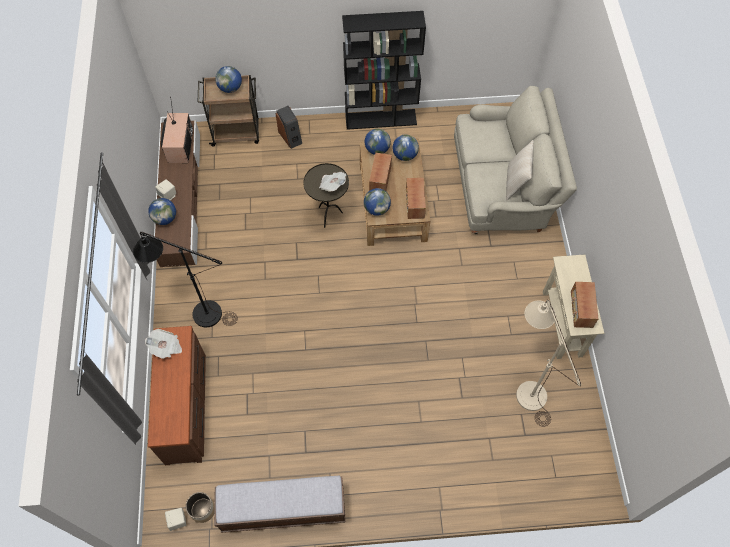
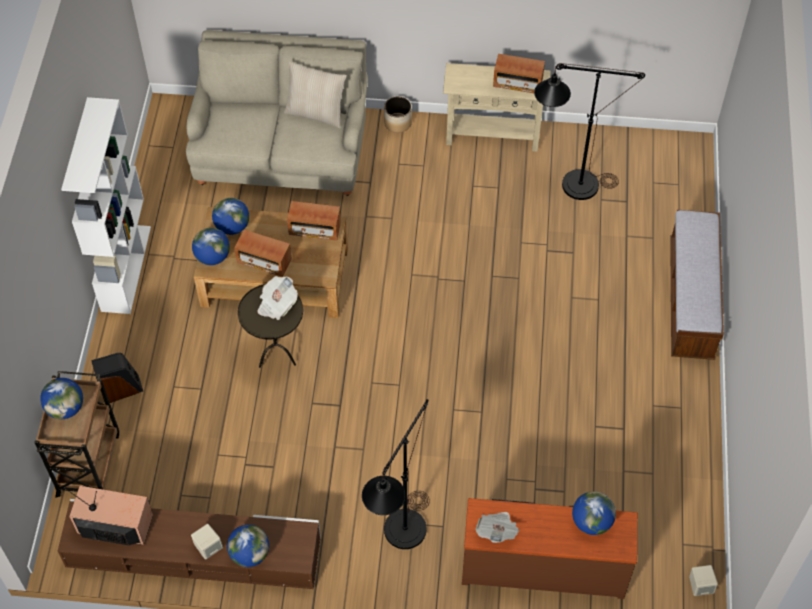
camera: 80 degrees left, 5 degrees down
(203, 510) = (688, 555): planter -> planter (398, 123)
(283, 509) = (694, 462): bench -> bench (690, 300)
(377, 209) = (312, 272): globe -> globe (591, 522)
(381, 119) = (125, 268): black bookcase -> white bookcase
(527, 388) = (569, 187): beige floor lamp -> black floor lamp

